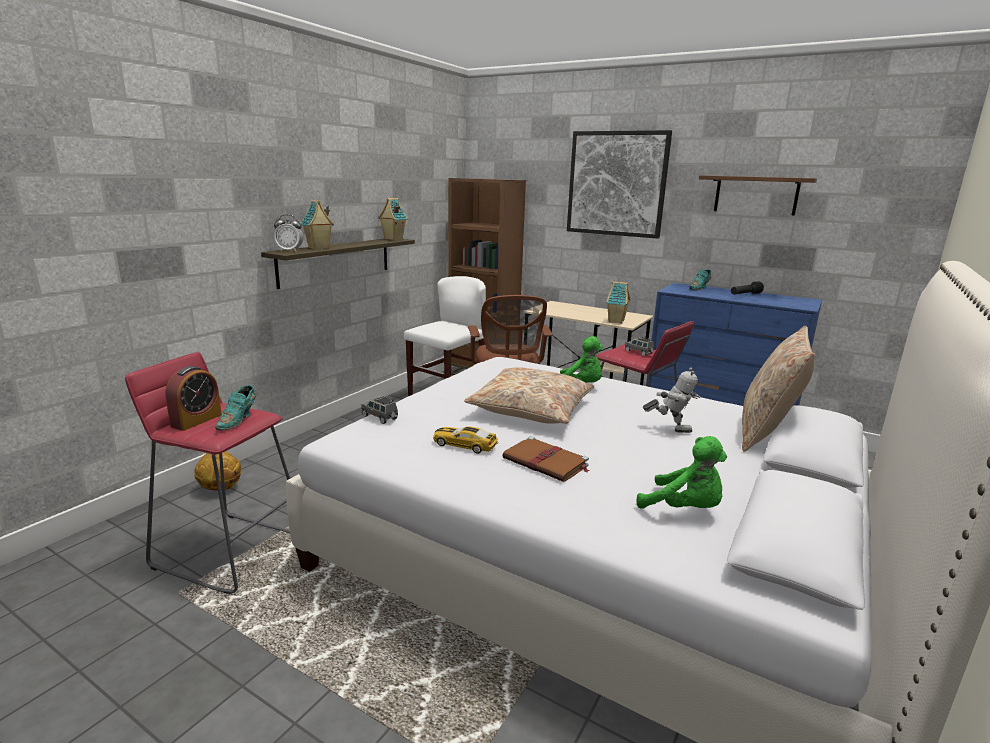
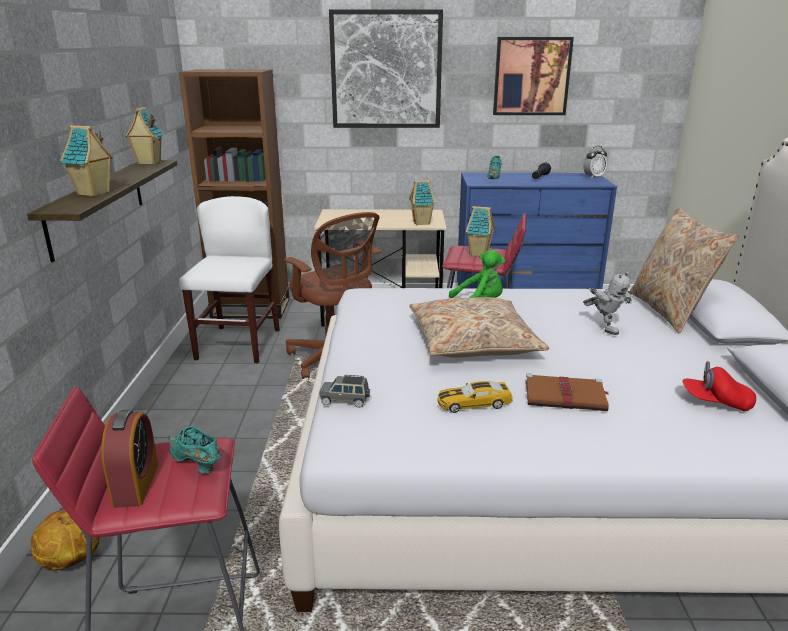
camera: 30 degrees left, 5 degrees up
(238, 420) = (195, 463): turquoise shoe -> turquoise shoe turned 150 degrees clockwise
(290, 251) = (66, 204): alarm clock -> alarm clock (593, 177)
(639, 352) = (479, 254): grey toy car -> toy house
(669, 429) = (604, 328): toy robot -> toy robot turned 75 degrees clockwise
(684, 509) = (715, 402): green plush toy -> red cap
(756, 195) = (531, 76): shelf -> picture

